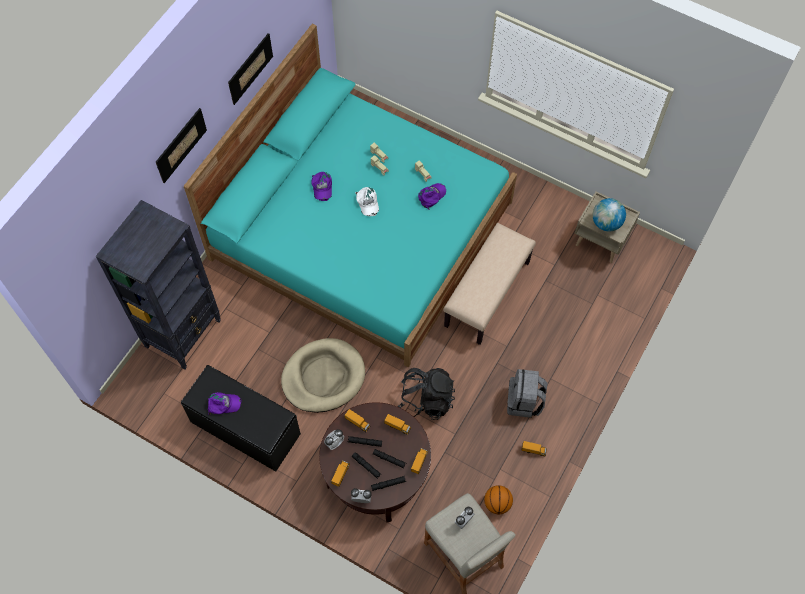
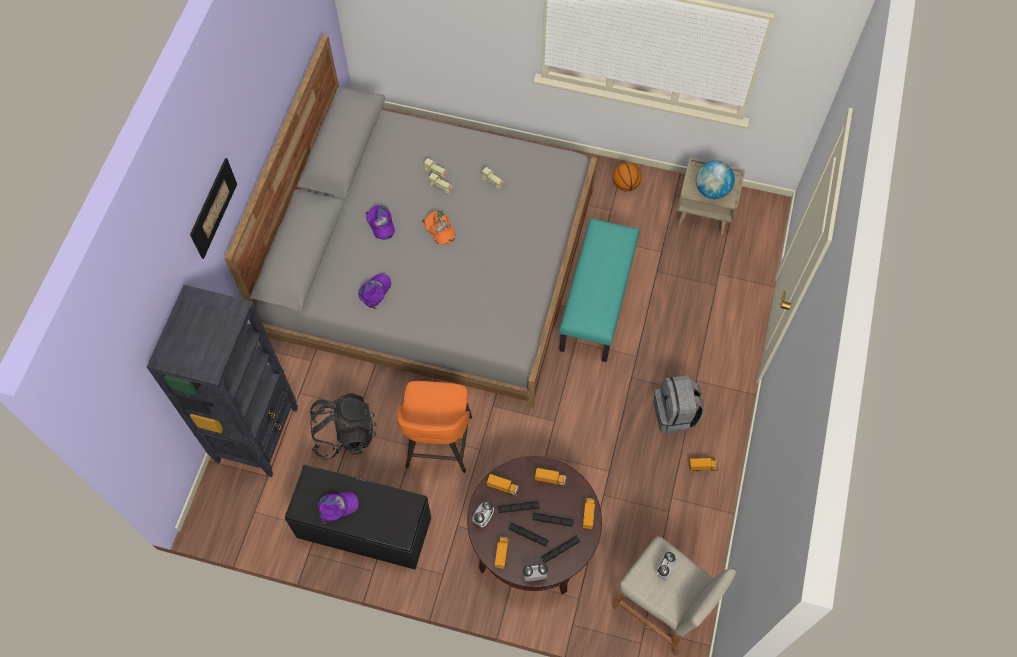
camera: 15 degrees left, 0 degrees up
(250, 68) = (269, 100): picture -> none
(323, 377) = (438, 444): beige dog bed -> orange stool
(361, 229) = (432, 263): turquoise bed -> grey bed
(367, 202) = (439, 229): white cap -> orange cap
(426, 400) = (564, 440): black backpack -> black backpack (344, 433)
(432, 196) = (511, 204): purple cap -> purple cap (375, 291)
(486, 293) = (596, 302): beige bench -> turquoise bench
(497, 503) = (680, 538): basketball -> basketball (625, 185)

